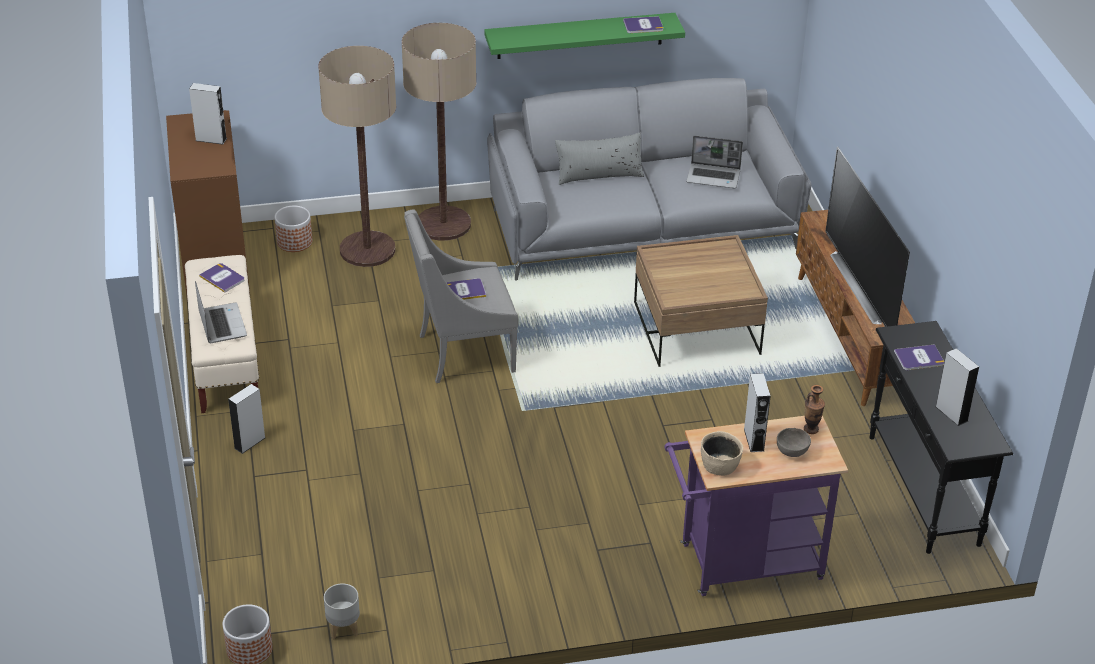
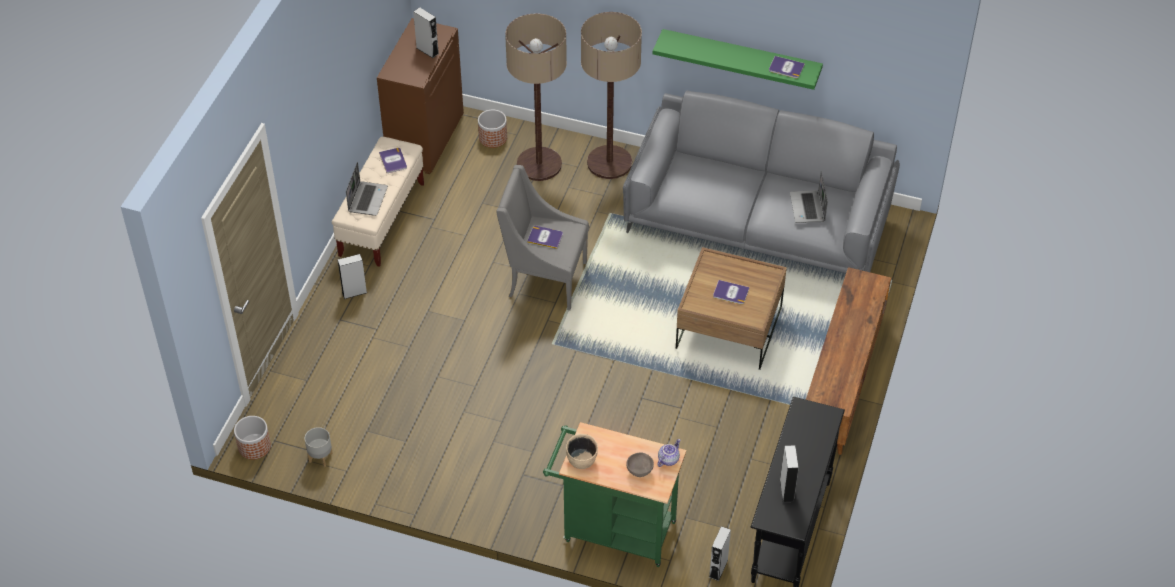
camera: 30 degrees right, 10 degrees up
(599, 174) = (721, 172): grey pillow -> none
(714, 177) = (808, 208): laptop -> laptop turned 45 degrees clockwise
(742, 564) = (613, 530): purple cart -> green cart
(754, 439) = (621, 450): grey speaker -> grey speaker (718, 568)
(811, 429) = (668, 459): vase -> teapot
(865, 286) = (843, 352): television -> none
(919, 358) = (802, 435): book -> book (730, 293)

